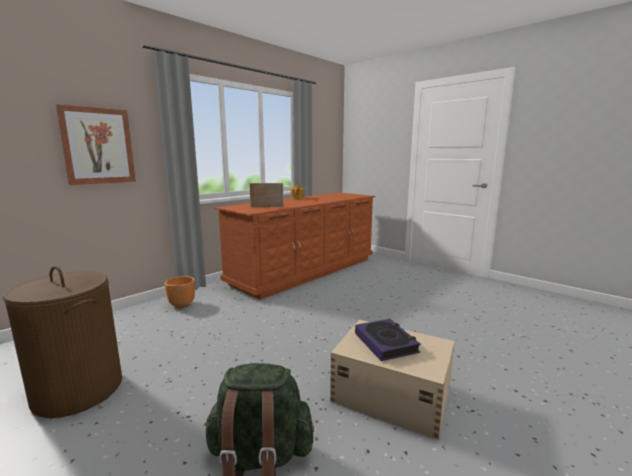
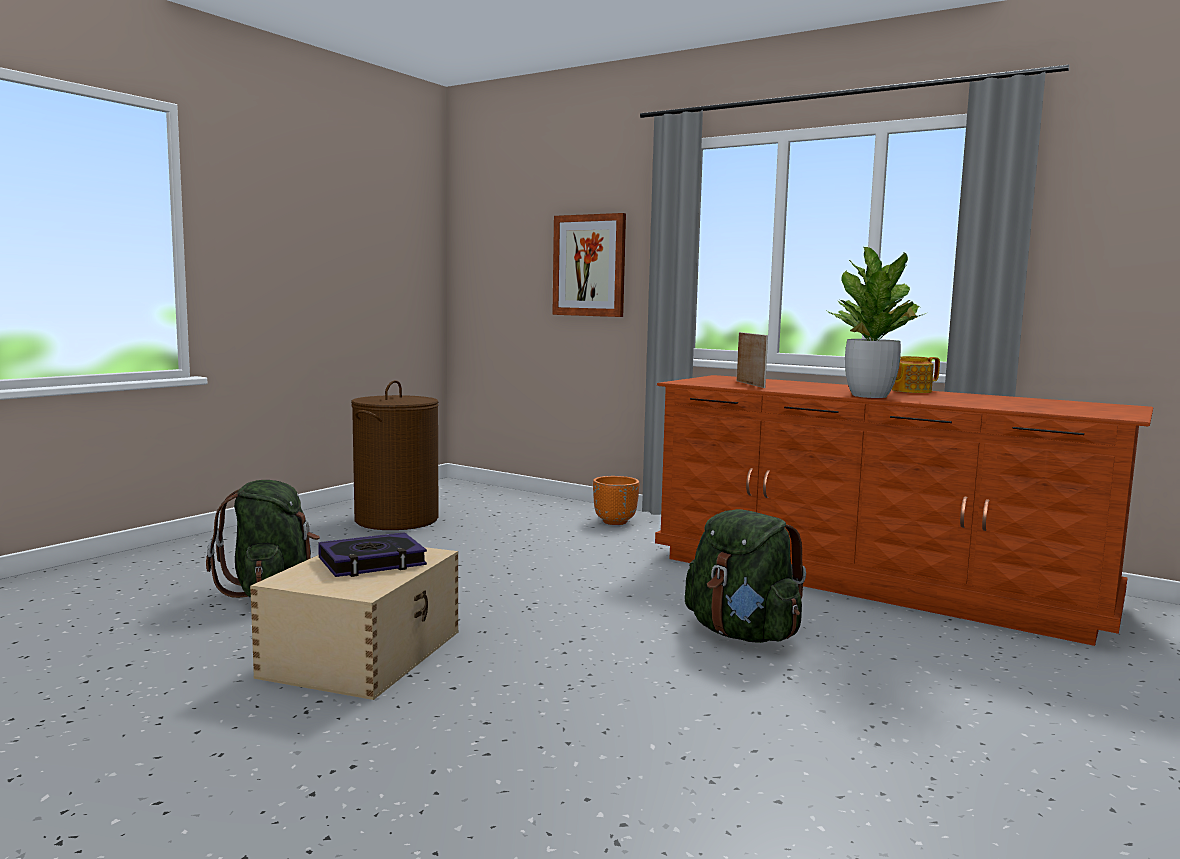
camera: 80 degrees right, 5 degrees down
(314, 202) = (870, 396): none -> potted plant
(359, 298) = (742, 634): none -> green backpack

